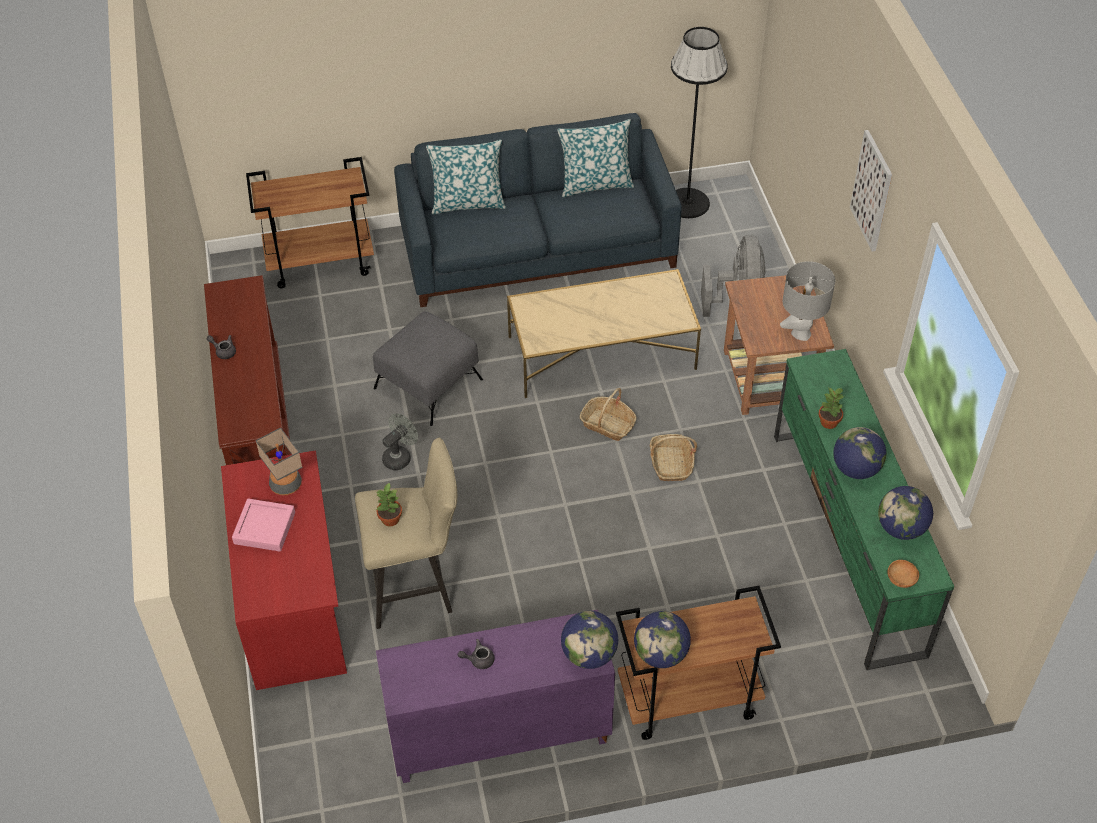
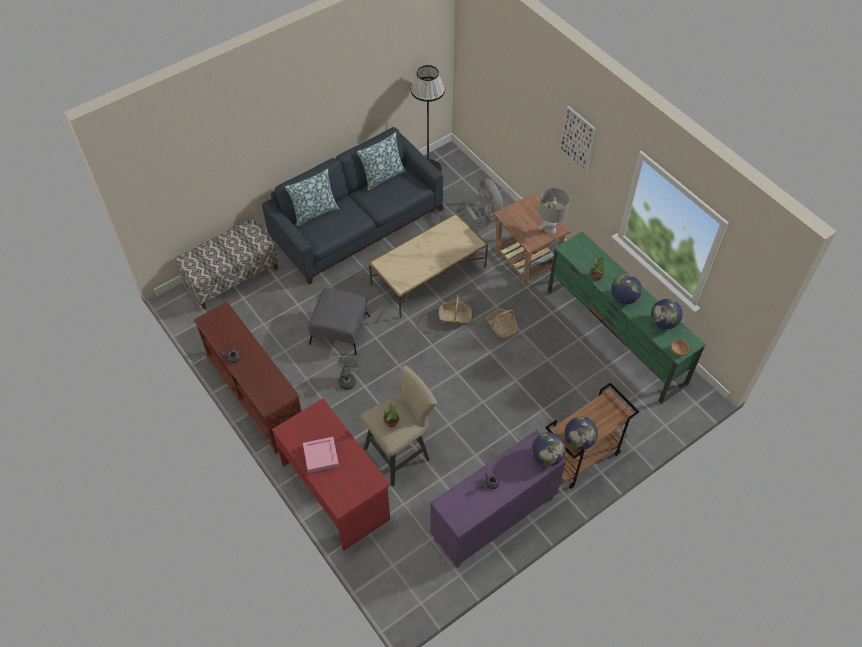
camera: 25 degrees left, 5 degrees up
(286, 484) = (318, 425): table lamp -> none
(321, 262) = (232, 277): brown cart -> bench

